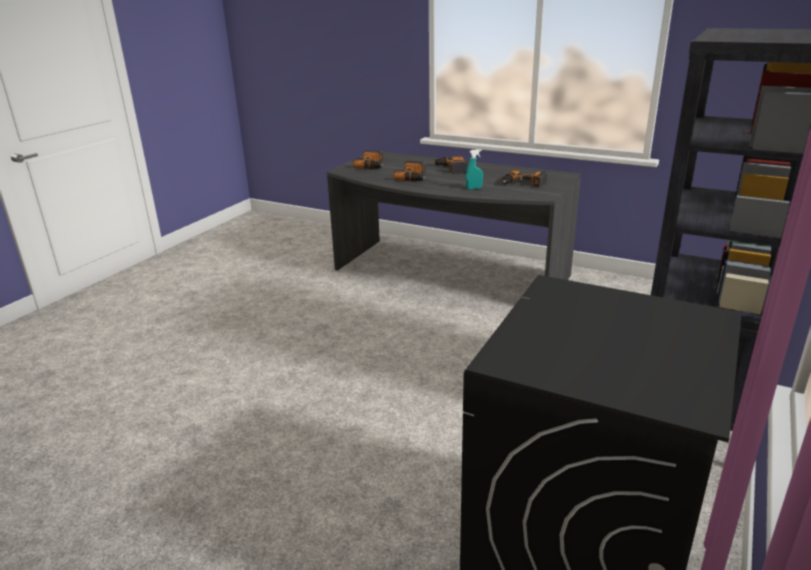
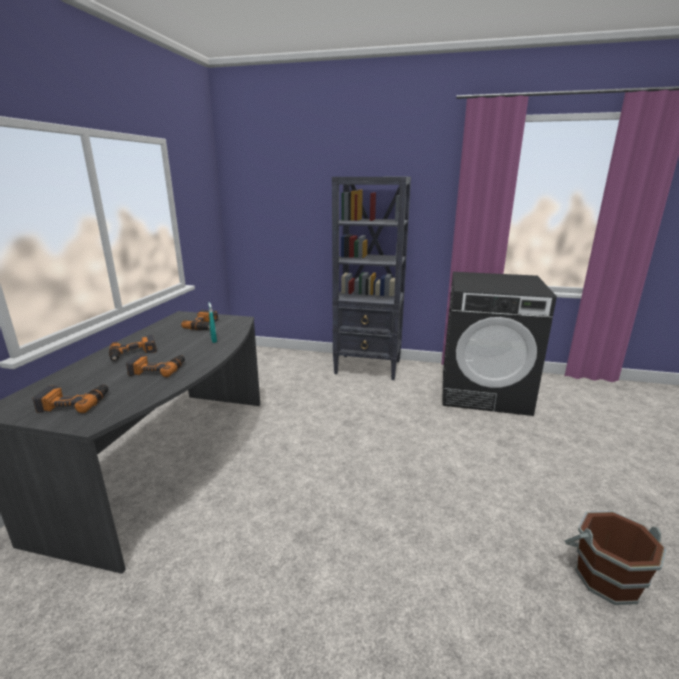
camera: 105 degrees left, 5 degrees down
(153, 481) = (606, 578): none -> brown bucket

